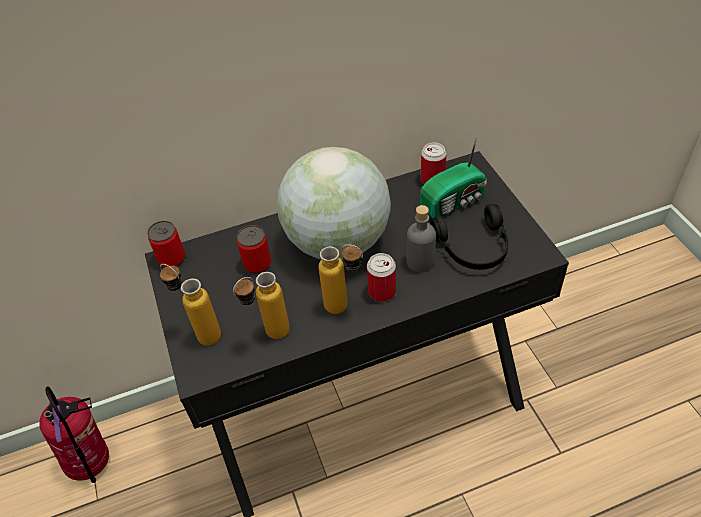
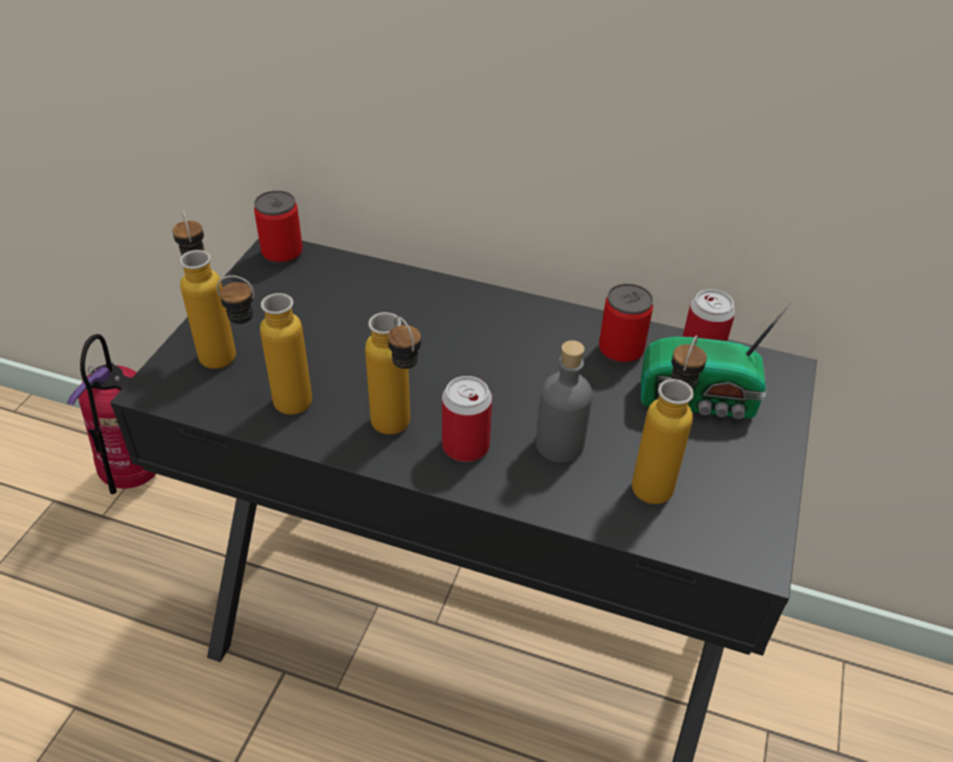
camera: 35 degrees right, 5 degrees down
(257, 264) = (362, 316): can -> can (620, 350)
(337, 242) = (482, 352): globe -> none
(473, 248) = (657, 477): black headphones -> bottle

